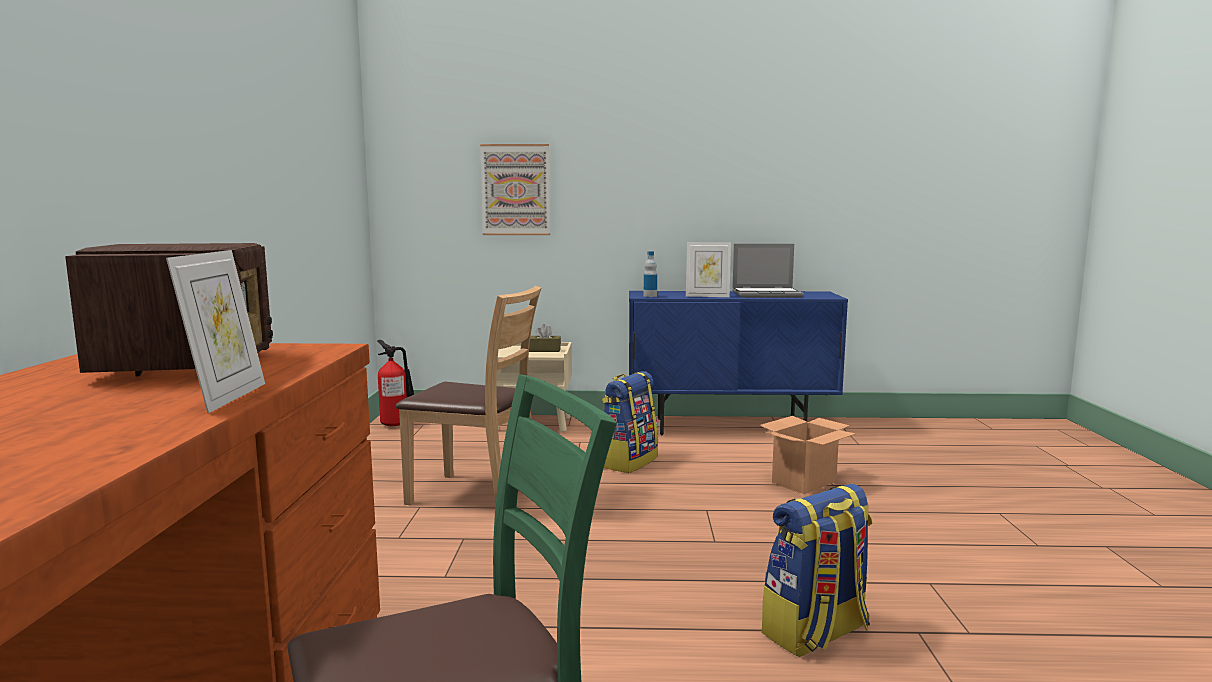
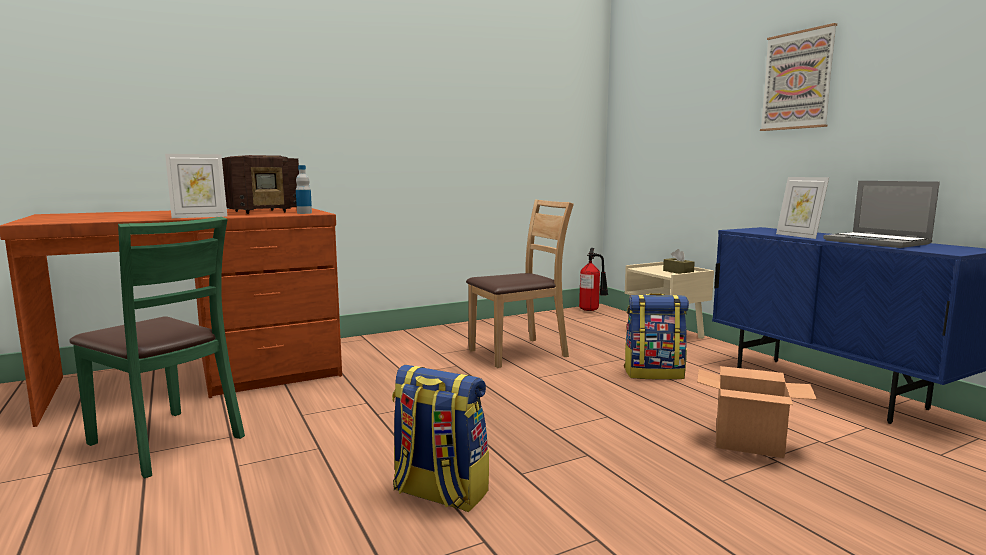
camera: 60 degrees right, 0 degrees up
(476, 495) = (519, 353): brown chair -> brown chair turned 105 degrees counterclockwise
(515, 190) = (688, 133): picture -> picture (797, 80)
(650, 296) = (746, 230): bottle -> bottle (304, 213)

